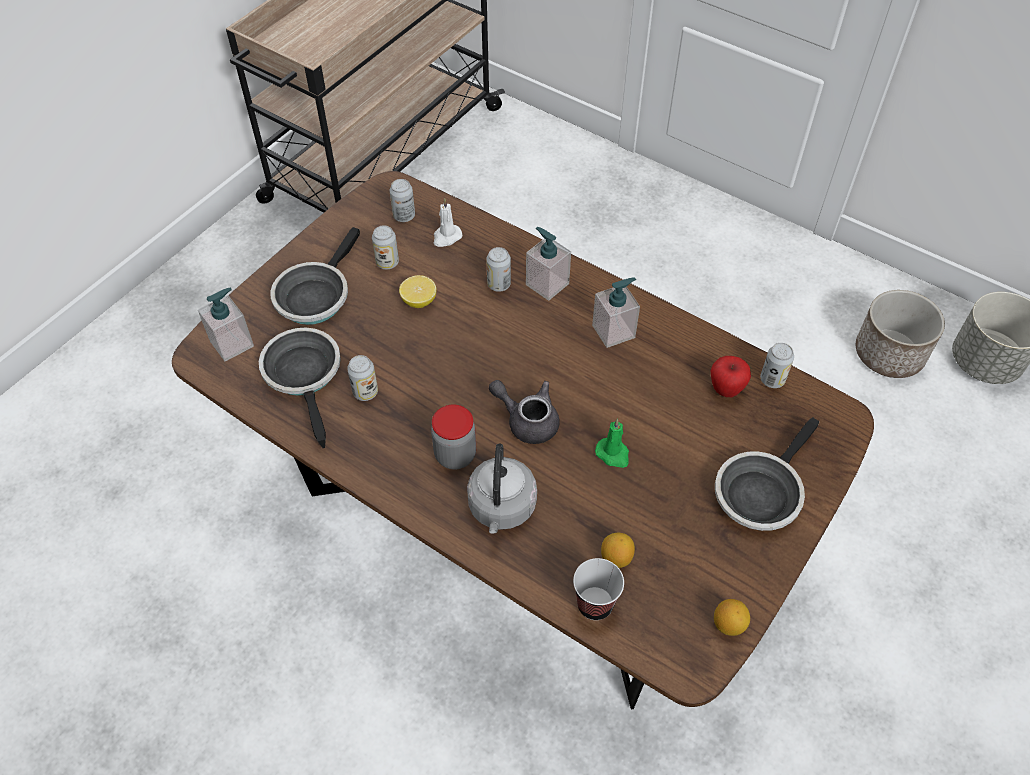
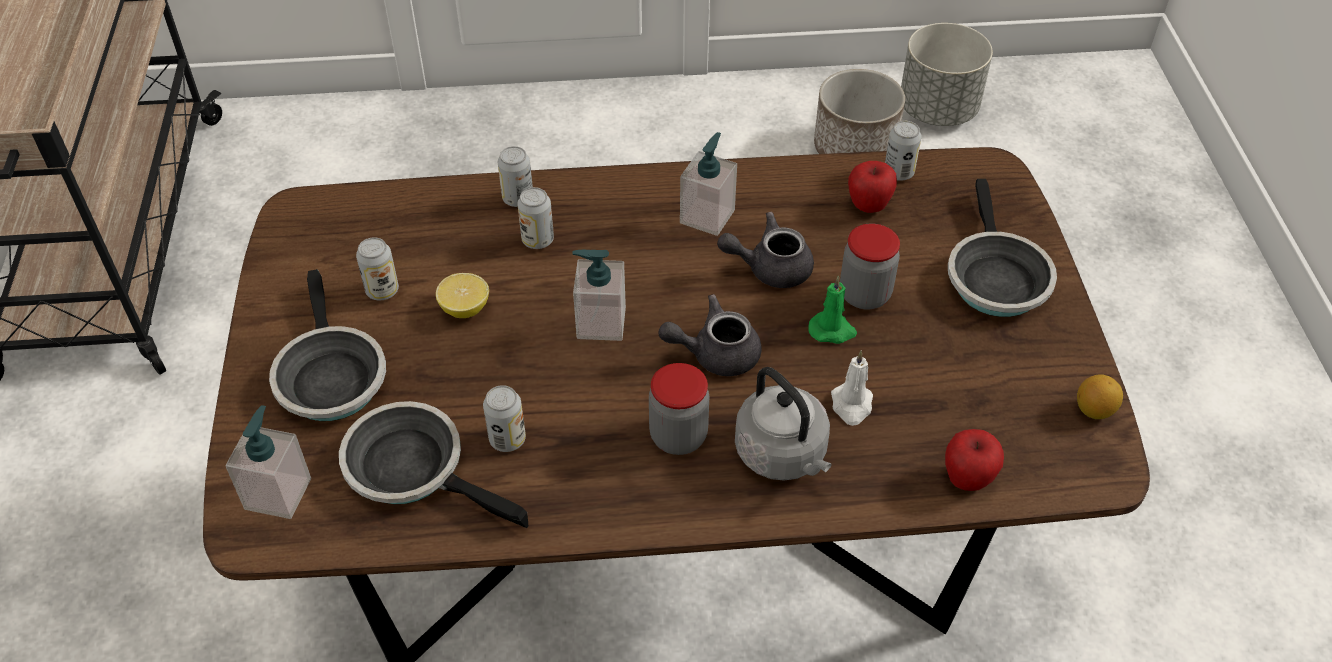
camera: 40 degrees left, 5 degrees down
(404, 216) = (348, 231): can -> can (518, 198)
(446, 237) = (424, 226): white candle -> white candle (851, 405)
(547, 284) = (589, 210): soap dispenser -> soap dispenser (601, 323)
(595, 604) = (967, 479): cup -> apple
(616, 557) = (938, 423): lemon -> none
(617, 389) = (769, 268): none -> grey teapot
(658, 445) = (864, 295): none -> jar

